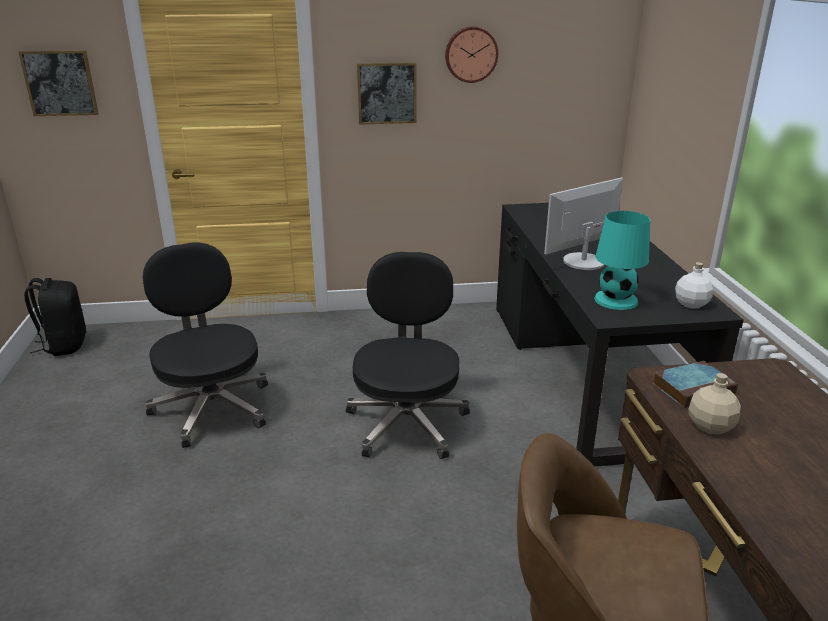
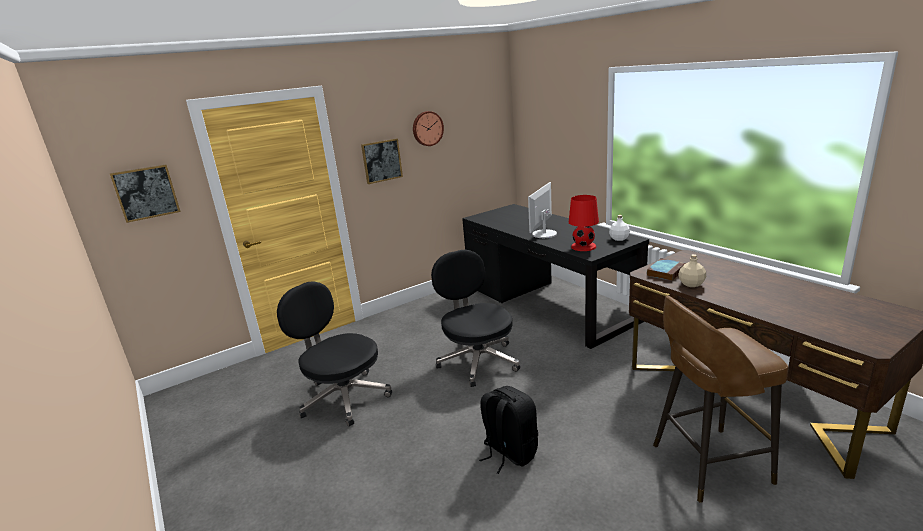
camera: 25 degrees left, 5 degrees down
(64, 345) = (179, 401): black backpack -> black backpack (509, 452)
(616, 300) = (583, 247): turquoise table lamp -> red table lamp

